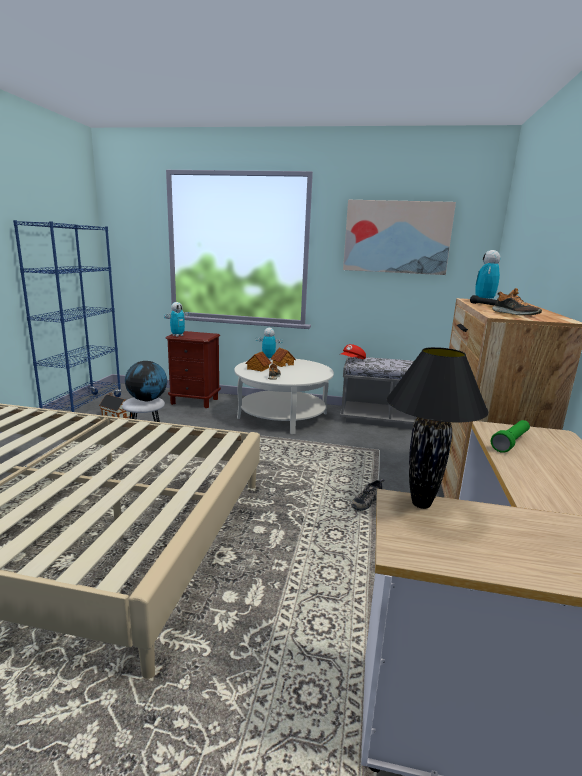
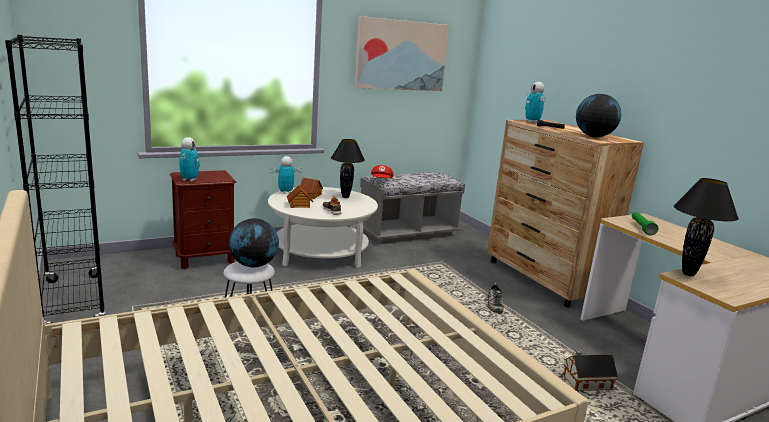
camera: 40 degrees left, 0 degrees up
(84, 407) = (73, 302): blue bookcase -> black bookcase
(116, 415) = (142, 300): toy house -> toy house (585, 382)
(309, 370) = (345, 197): none -> black table lamp
(514, 314) = (594, 136): shoe -> globe

